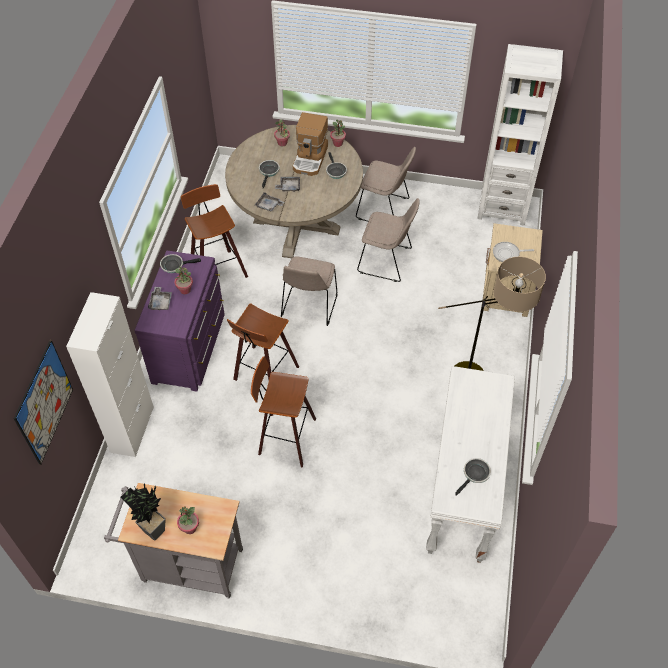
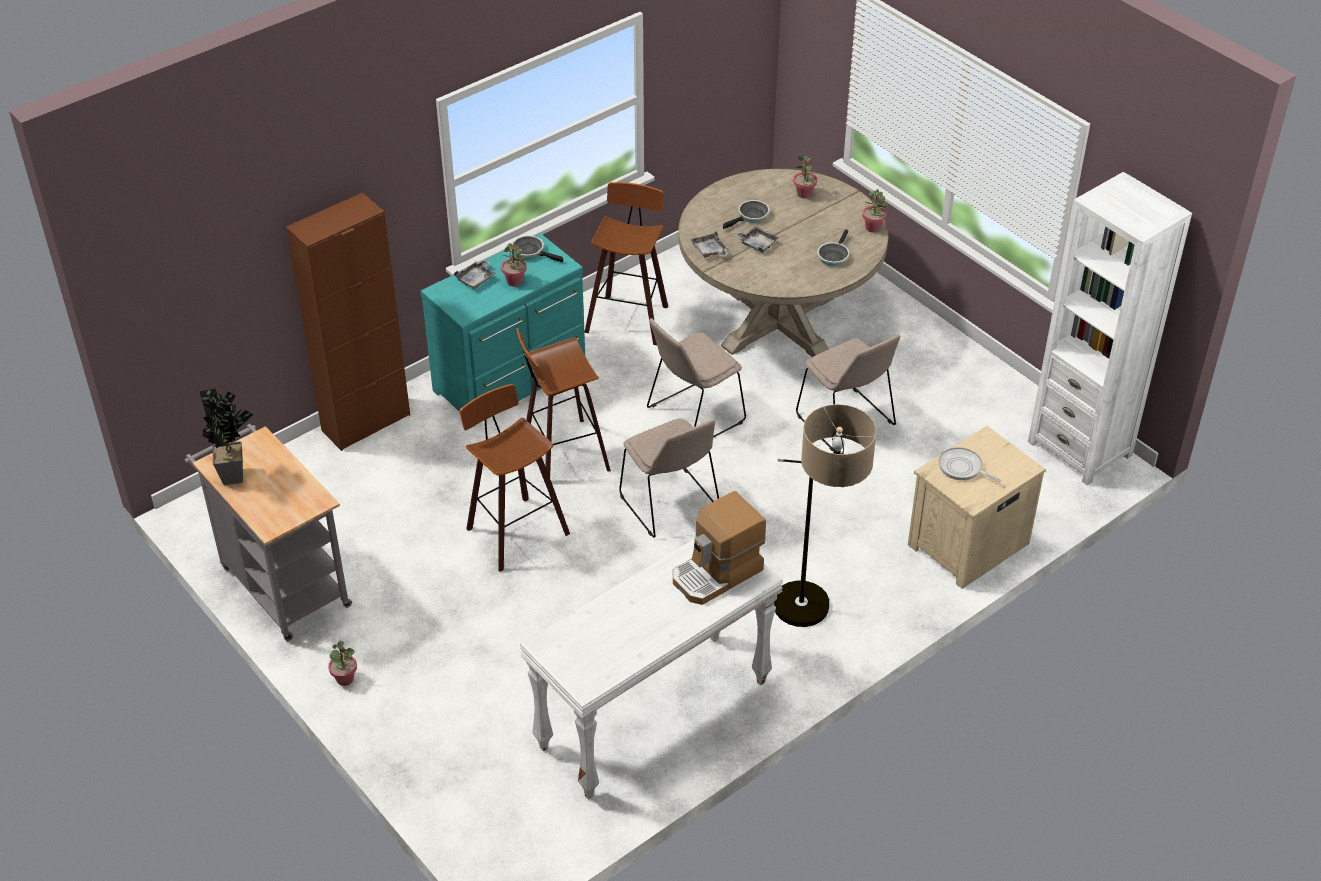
camera: 40 degrees right, 10 degrees down
(44, 402) = (222, 270): picture -> none
(132, 429) = (366, 423): white cabinet -> brown cabinet
(189, 528) = (266, 495): potted plant -> potted plant (345, 679)
(191, 347) = (513, 380): purple dresser -> turquoise dresser
(310, 158) = (819, 227): coffee machine -> coffee machine (717, 574)
(384, 209) = (911, 364): beige chair -> beige chair (671, 505)
(475, 475) = (611, 642): frying pan -> none

